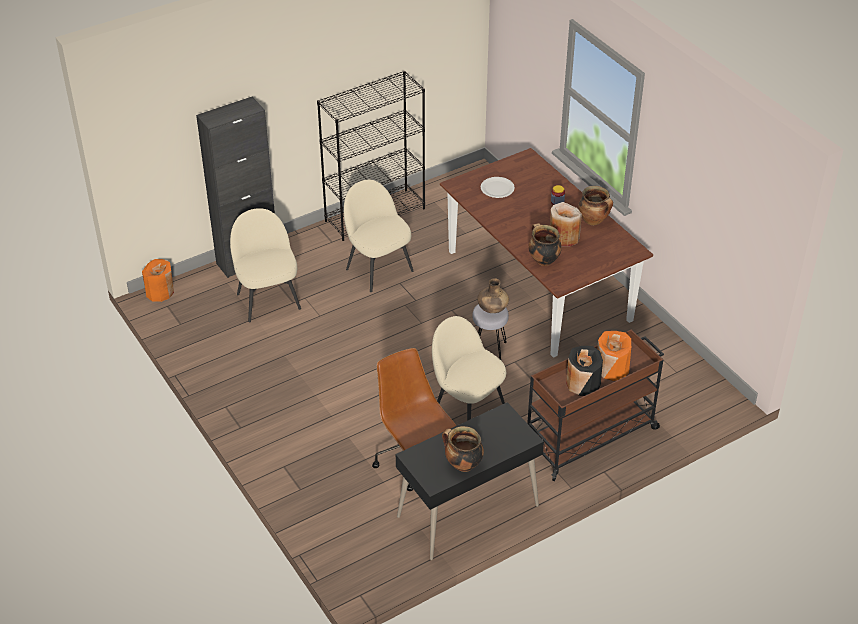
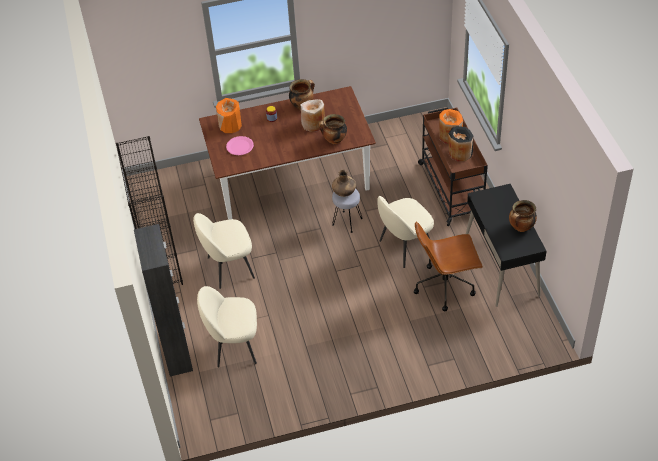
camera: 70 degrees left, 5 degrees up
(160, 292) = (189, 423): orange vase -> orange vase (230, 125)
(497, 188) = (240, 146): white plate -> pink plate

